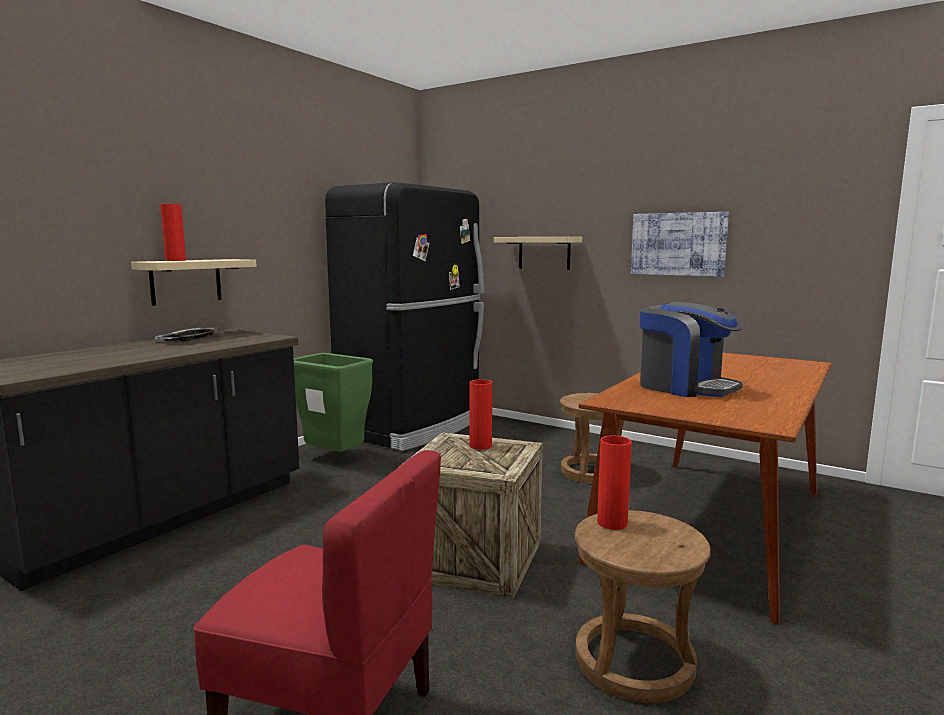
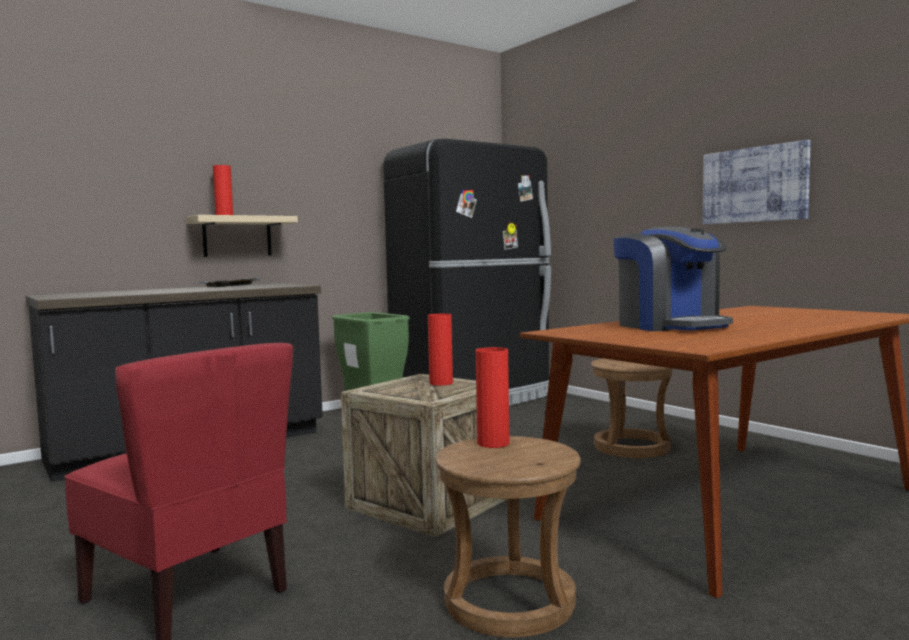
camera: 20 degrees right, 5 degrees down
(544, 253) = (615, 209): beige shelf -> none

